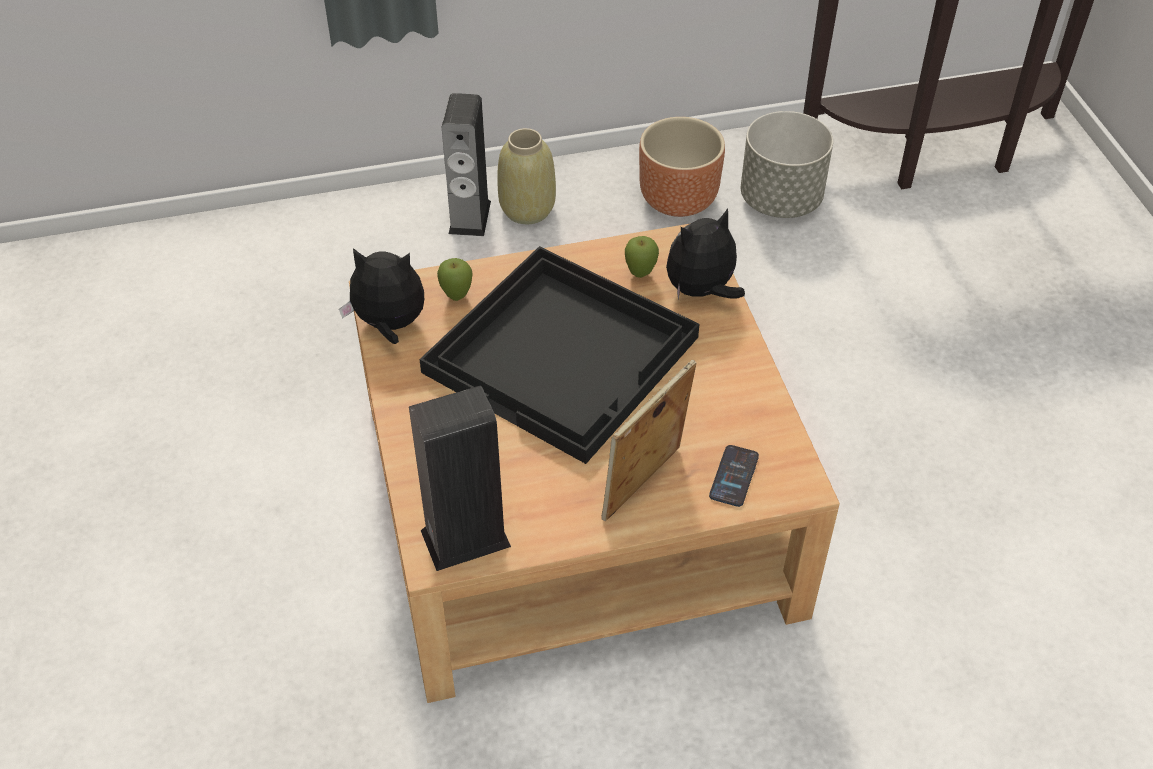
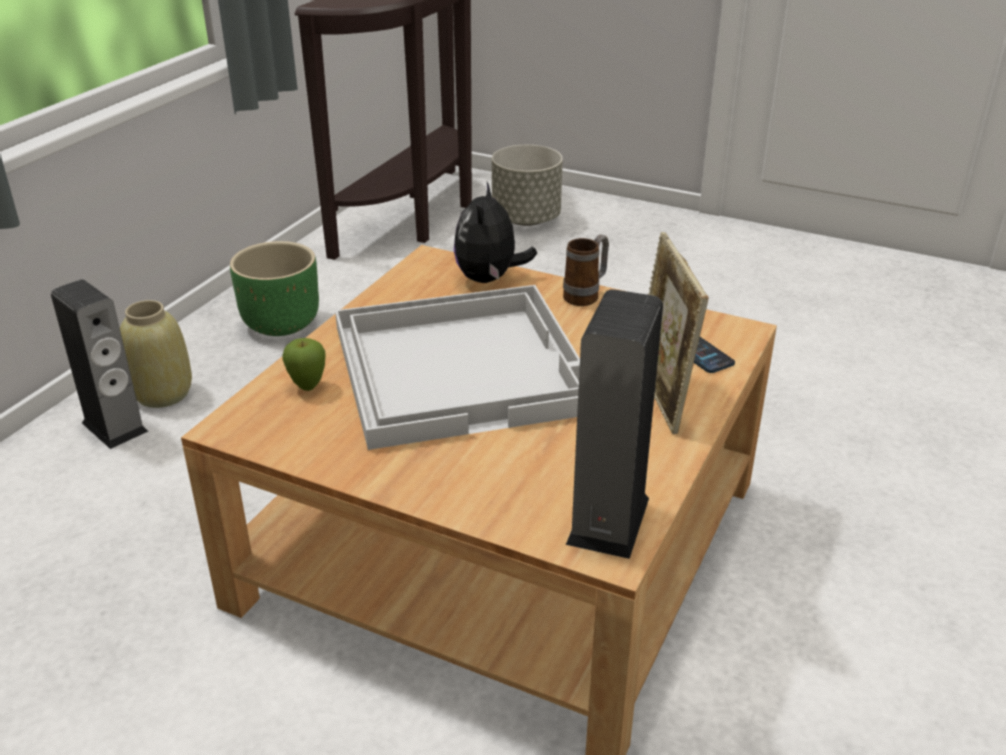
camera: 50 degrees left, 15 degrees down
(389, 325) = (279, 440): plush toy -> none
(564, 354) = (462, 366): black tray -> white tray
(640, 274) = (430, 294): apple -> none
(679, 199) = (281, 323): brown planter -> green planter
(744, 360) = (586, 295): none -> mug
(779, 200) = (355, 287): grey planter -> grey planter (526, 219)

